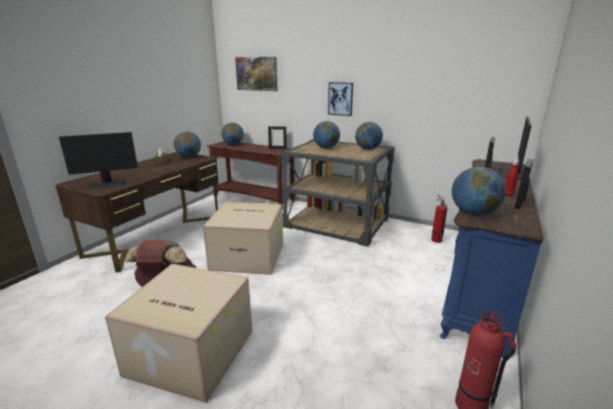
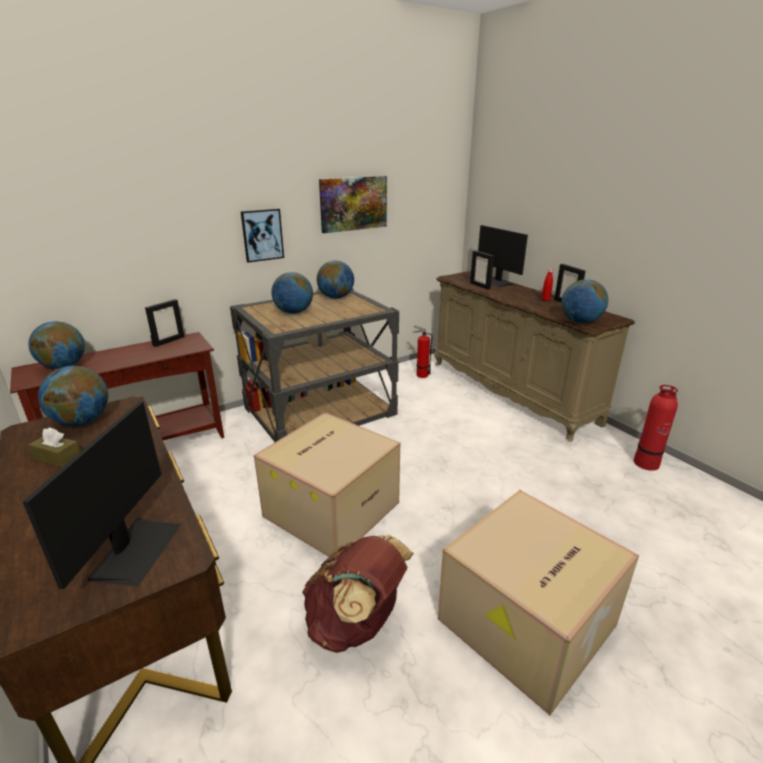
camera: 60 degrees left, 5 degrees up
(256, 73) = (76, 210): picture -> picture (353, 203)
(477, 284) = (508, 392): blue cabinet -> beige cabinet

